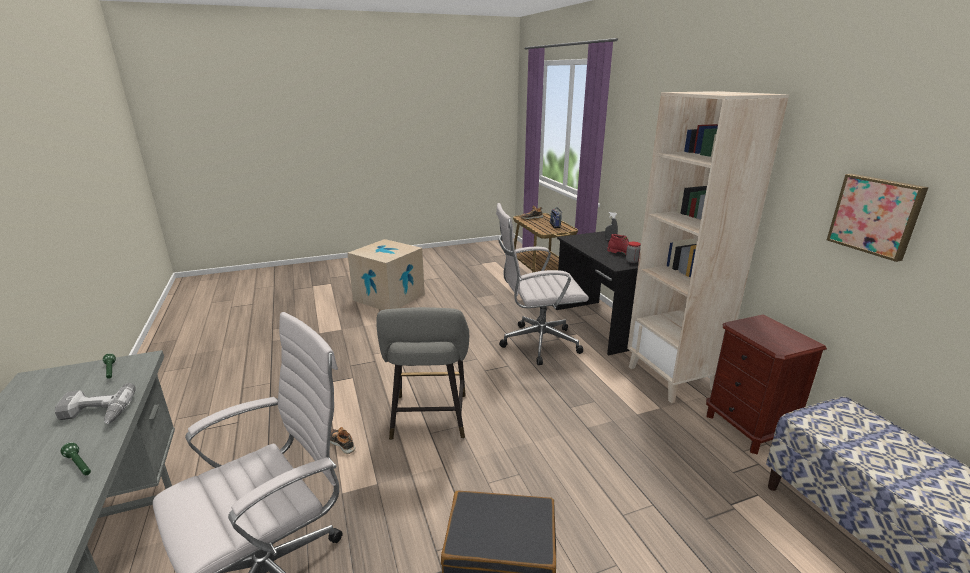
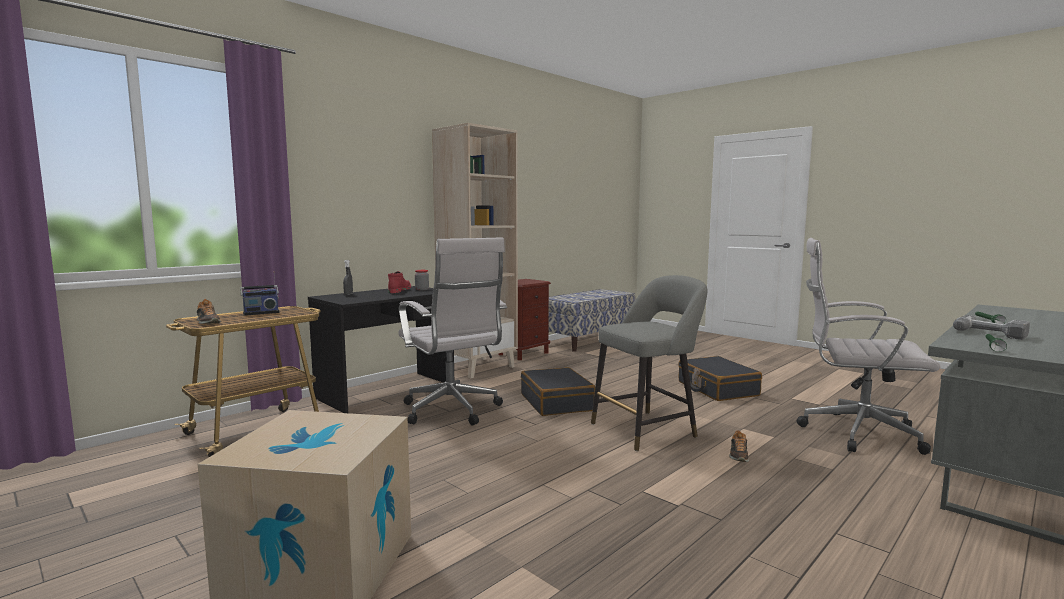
camera: 115 degrees left, 15 degrees down
(527, 394) = (557, 402): none -> black suitcase
(876, 215) = (526, 200): picture -> none

